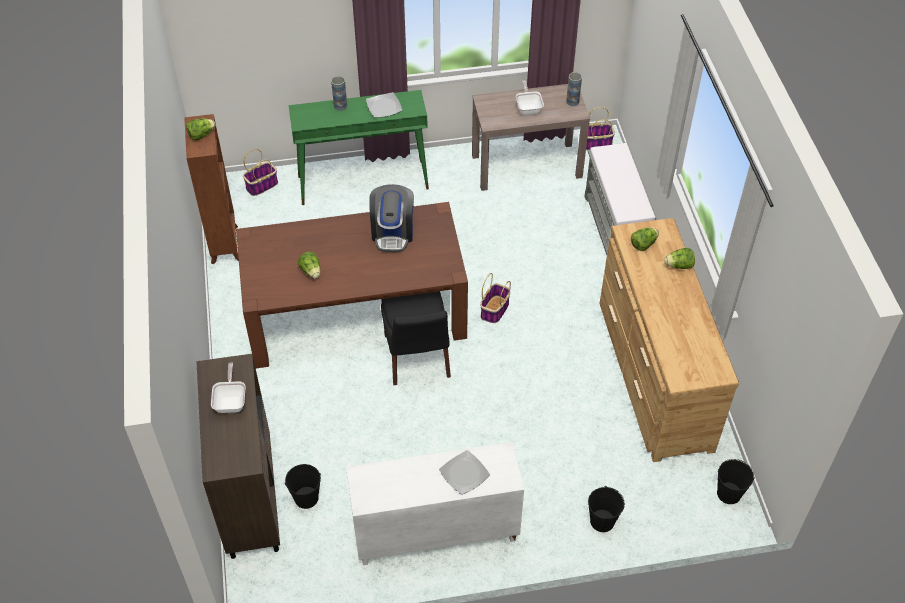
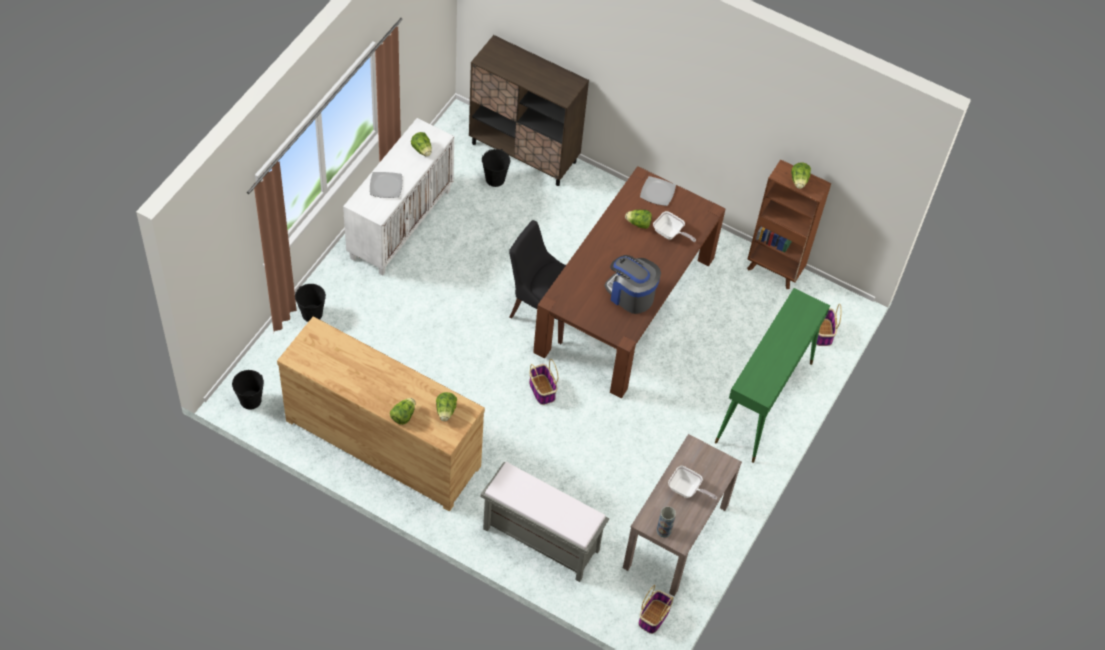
camera: 125 degrees right, 5 degrees up
(231, 401) = (539, 78): frying pan -> frying pan (670, 234)
(340, 106) = (797, 338): vase -> none
(384, 107) = (768, 366): plate -> plate (657, 192)
(390, 478) = (422, 150): none -> lettuce

